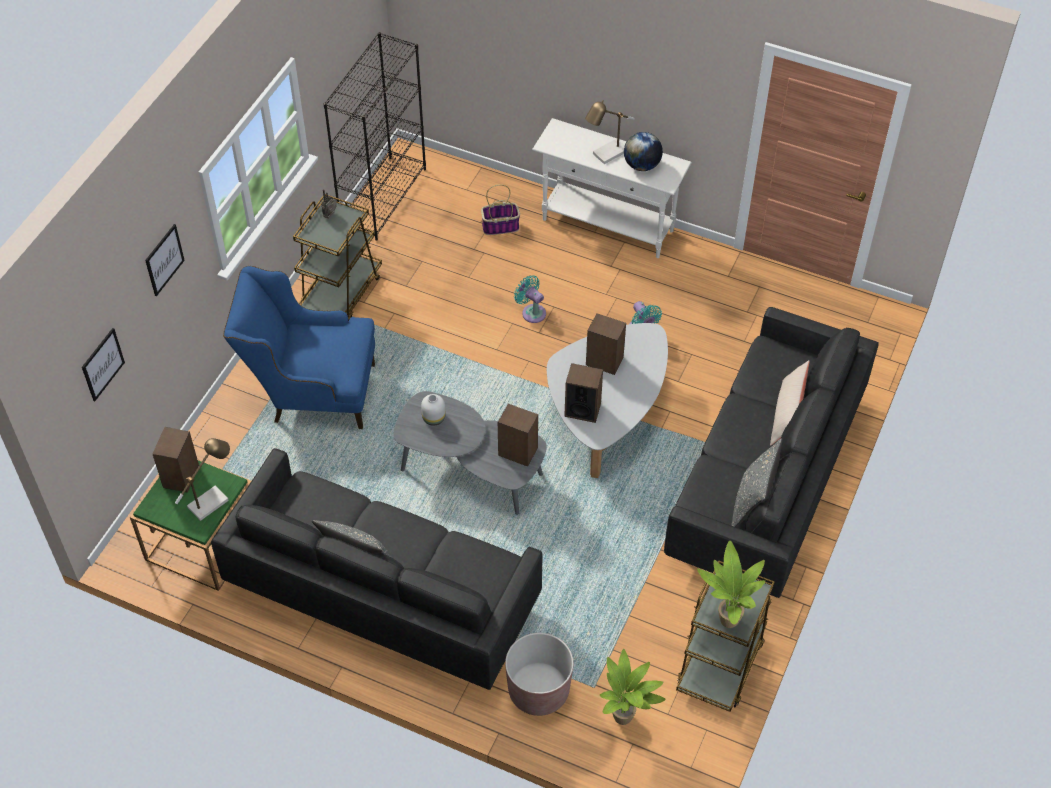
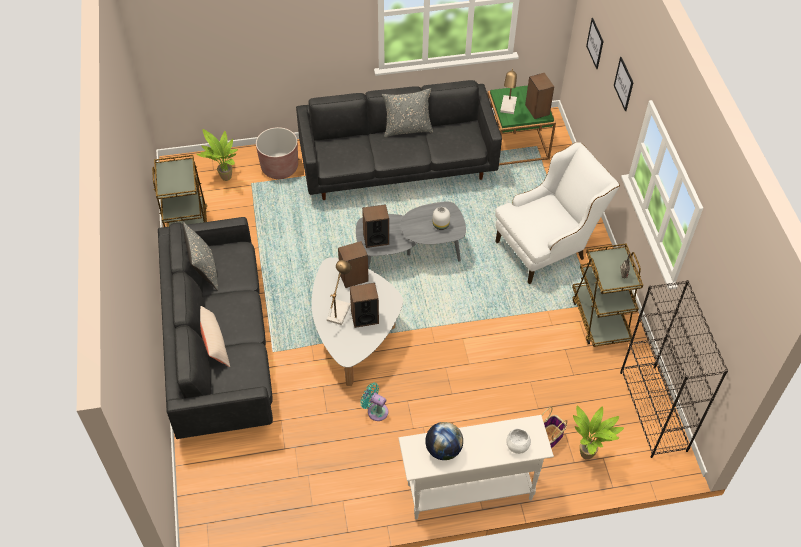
camera: 145 degrees right, 0 degrees up
(312, 391) = (547, 246): blue armchair -> white armchair
(532, 312) = (463, 380): turquoise fan -> none
(575, 137) = (517, 445): none -> white bowl
(607, 155) = (479, 443): table lamp -> table lamp (339, 309)
(725, 621) = (174, 168): potted plant -> potted plant (588, 453)

